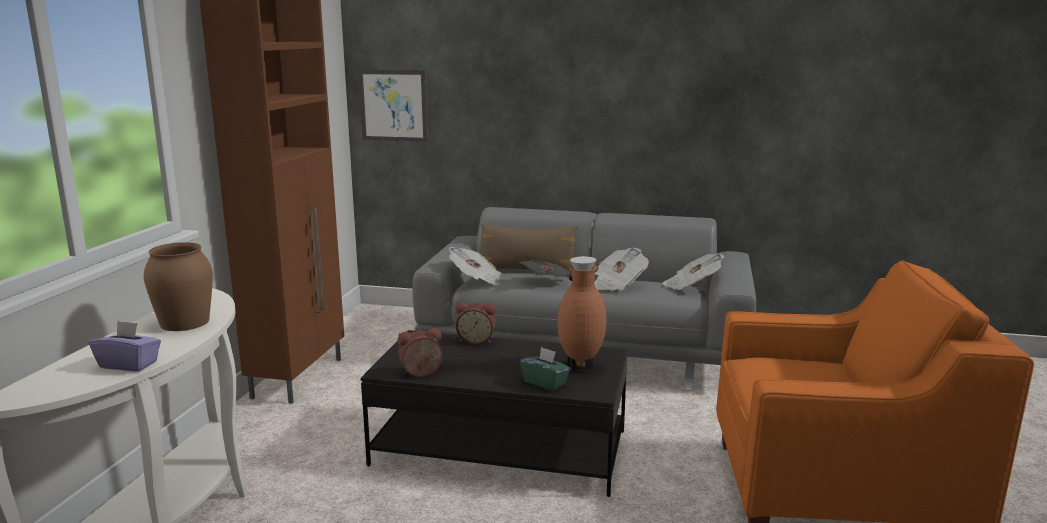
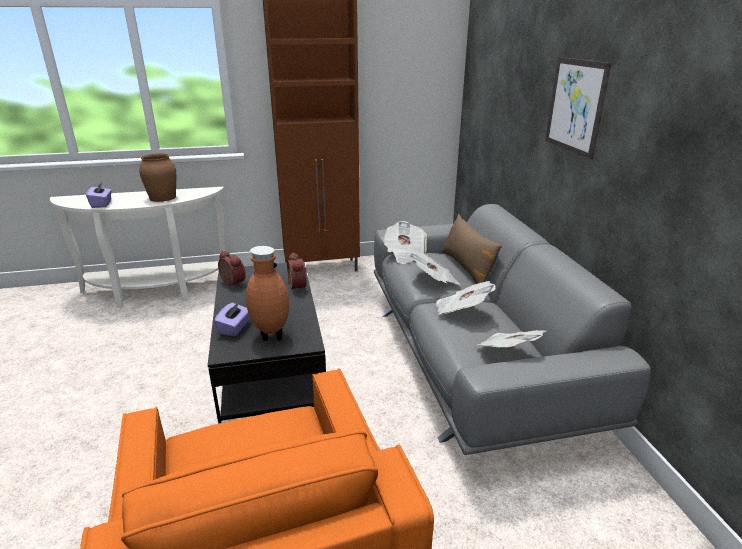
camera: 65 degrees right, 10 degrees up
(393, 105) = (477, 97): picture -> picture (575, 106)
(545, 382) = (234, 328): green tissue box -> purple tissue box

